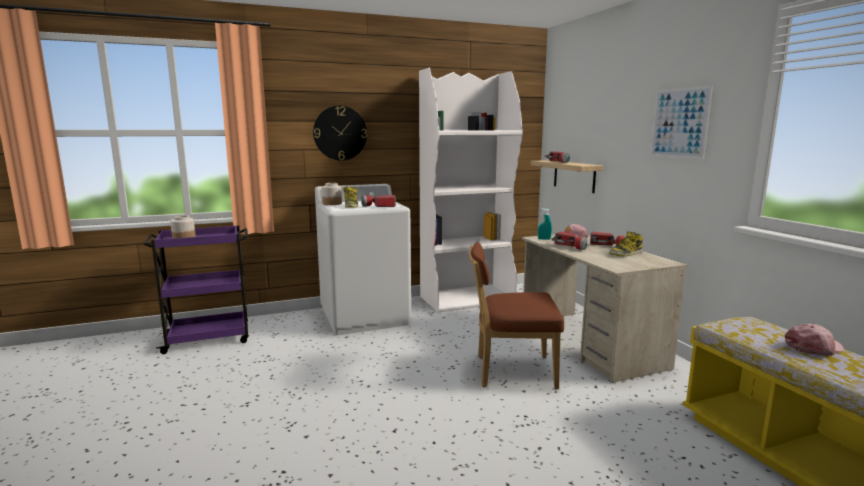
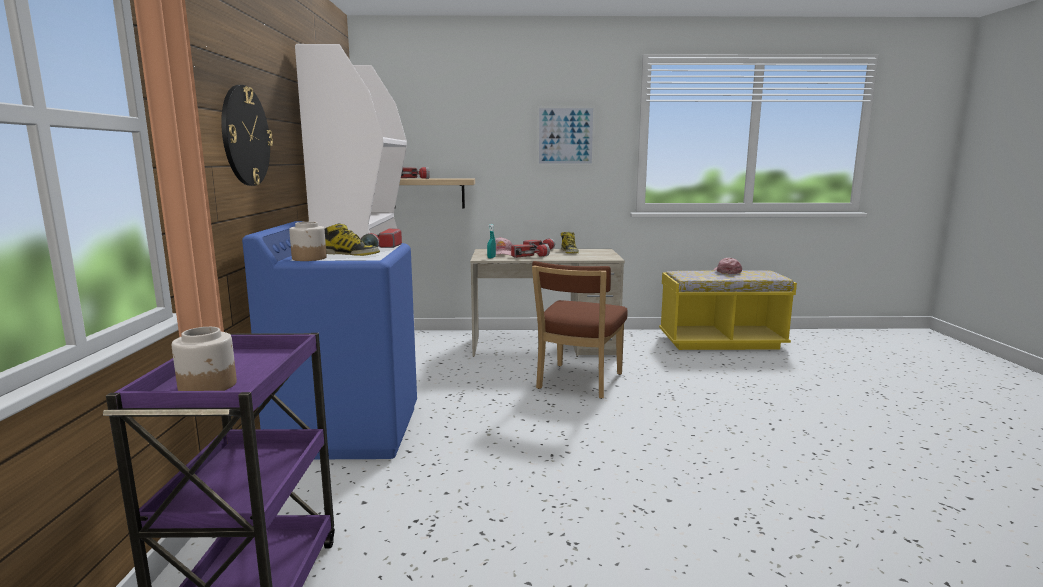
camera: 70 degrees left, 0 degrees up
(365, 316) = (348, 430): white washing machine -> blue washing machine

